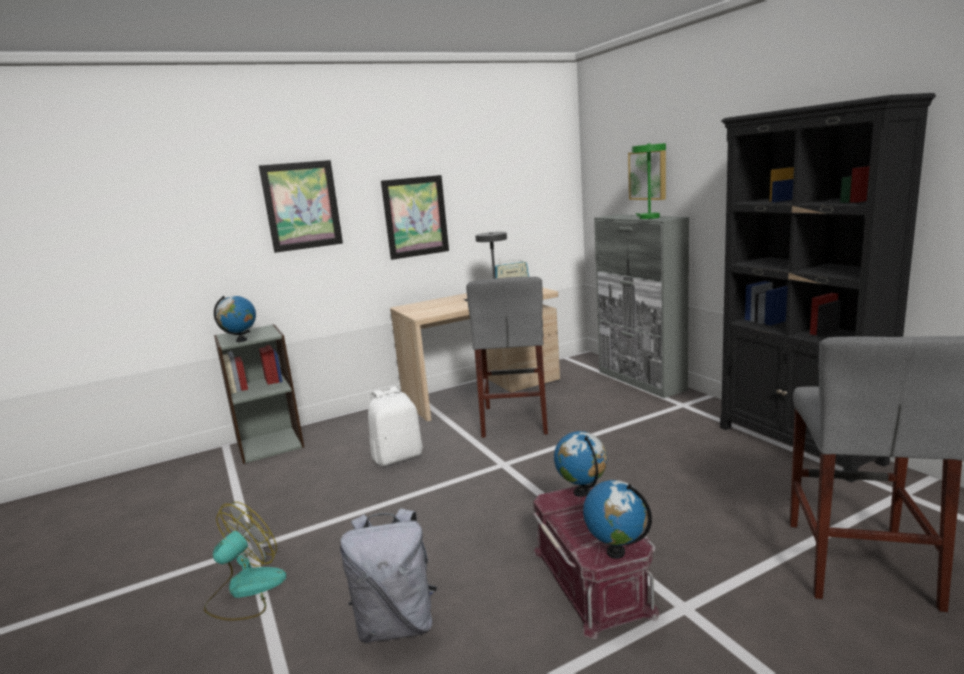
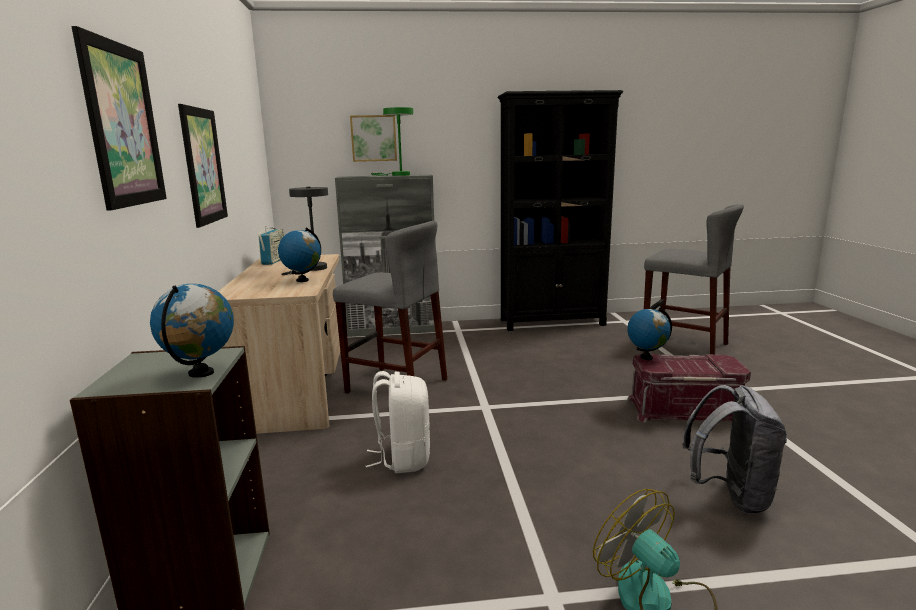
camera: 70 degrees left, 0 degrees up
(616, 552) = (730, 362): globe -> globe (302, 280)

